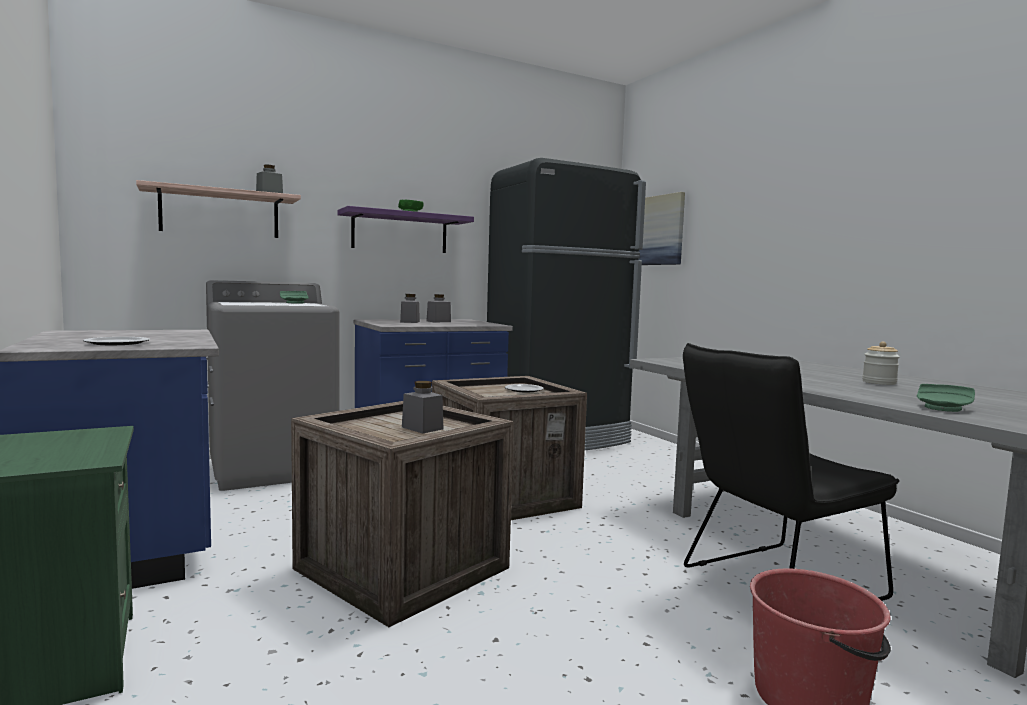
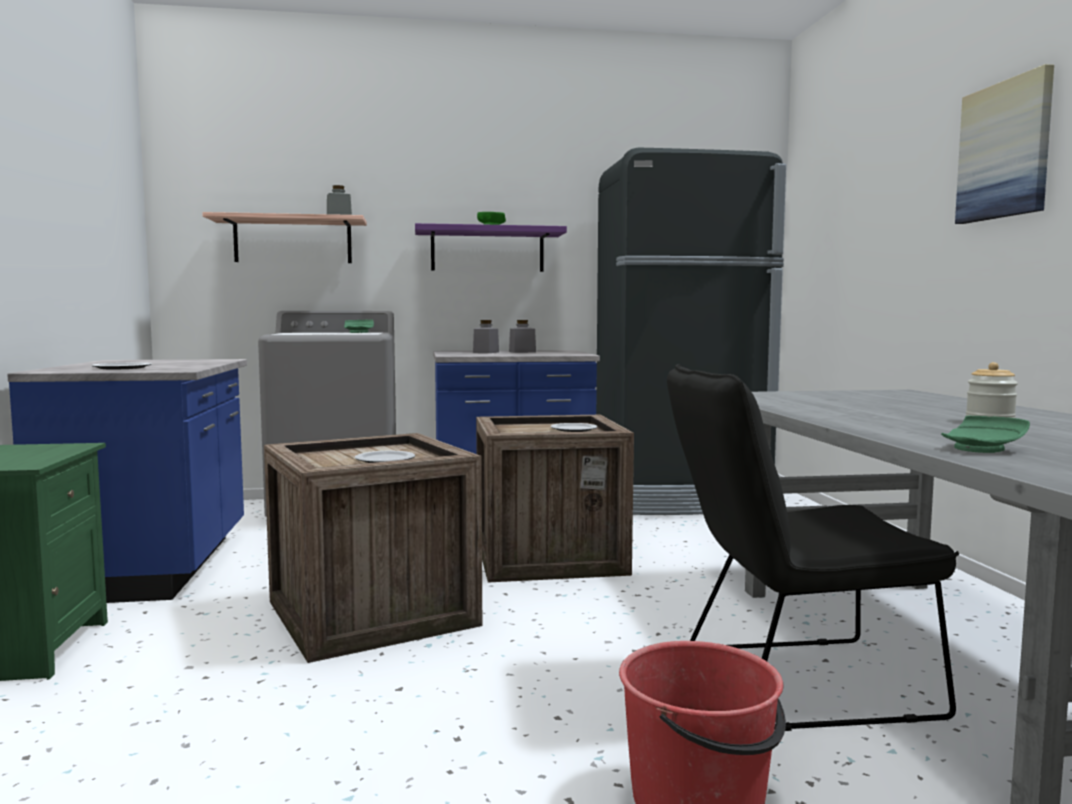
camera: 20 degrees right, 0 degrees up
(422, 428) = (384, 459): grey jar -> plate
(662, 230) = (827, 227): picture -> picture (1004, 150)

